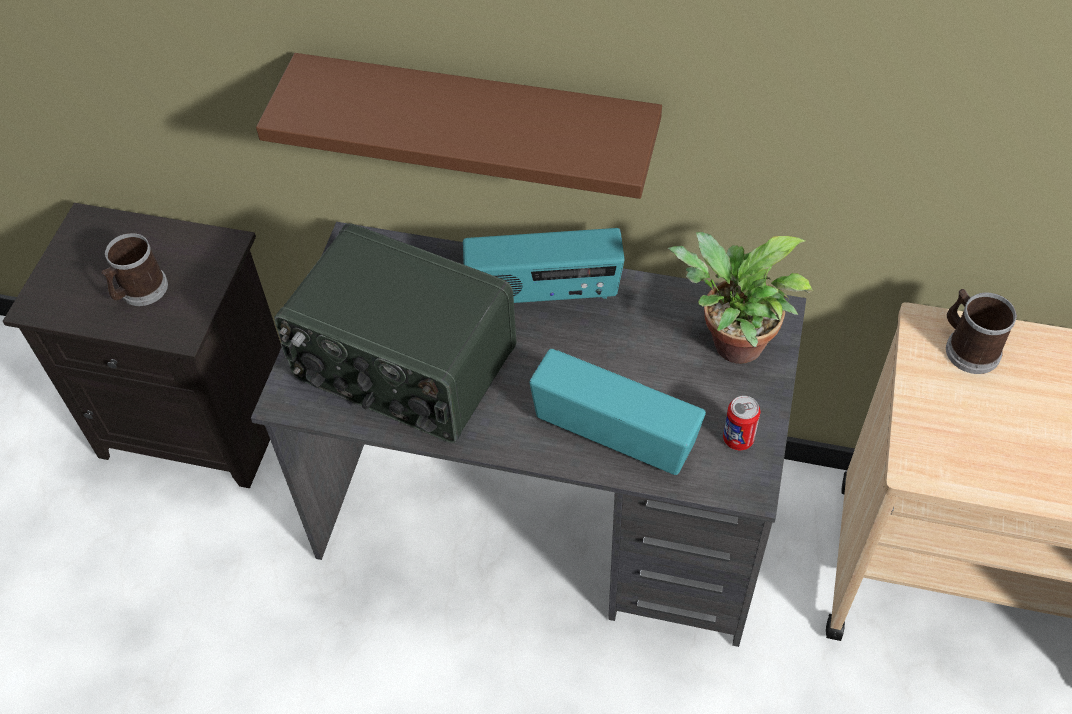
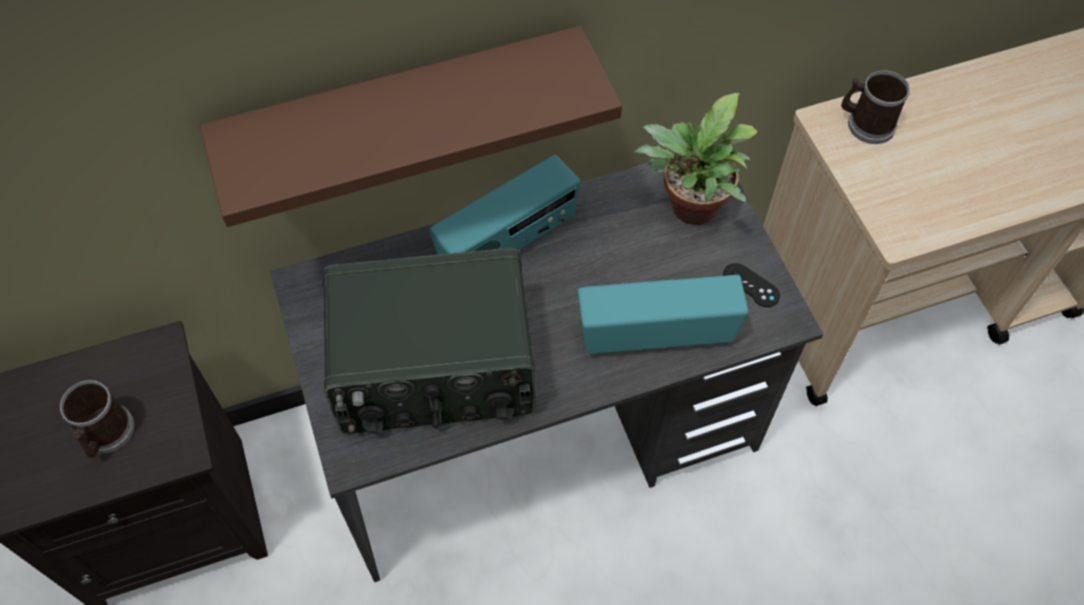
camera: 35 degrees left, 5 degrees up
(738, 439) = (751, 285): can -> black game controller

